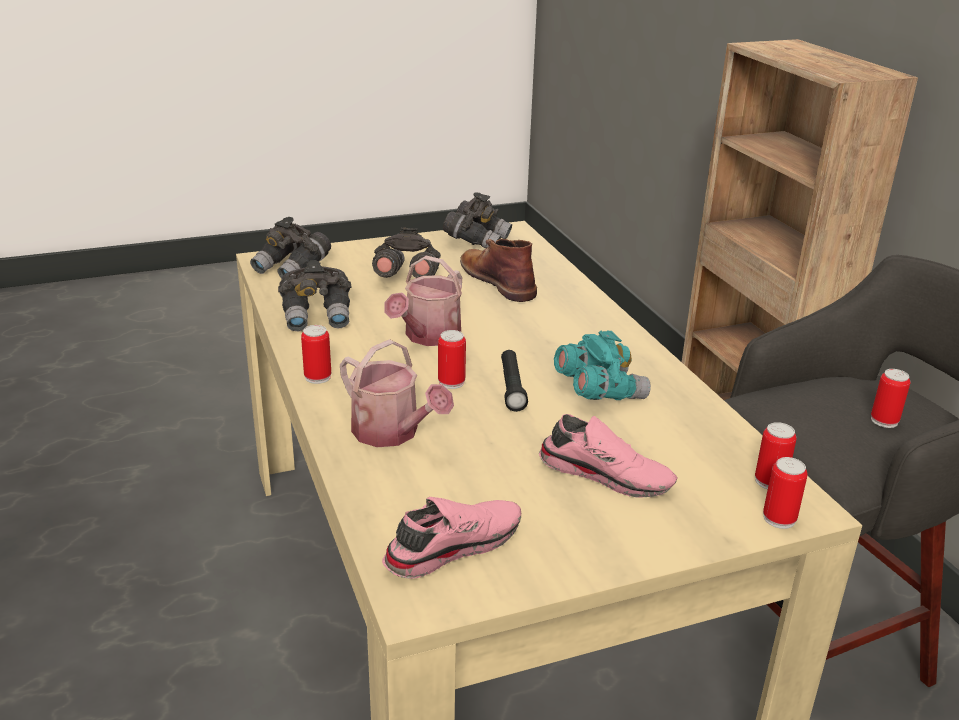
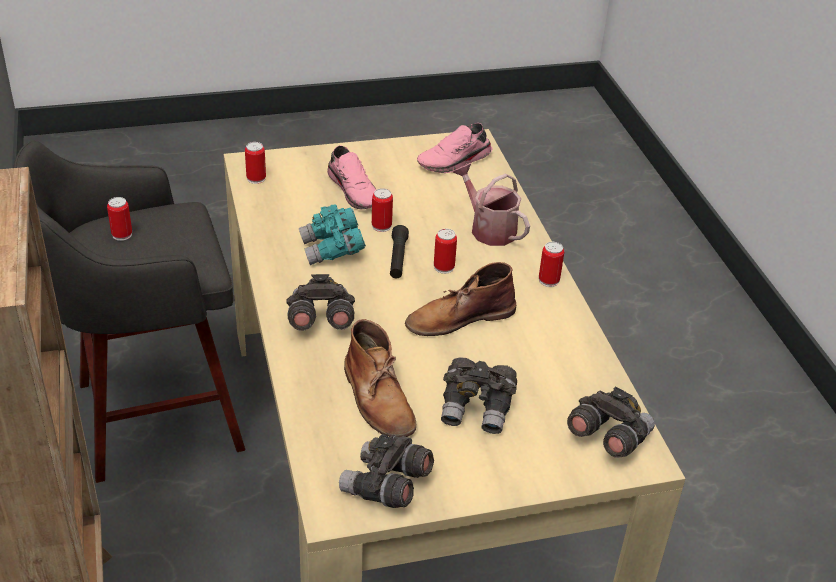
camera: 175 degrees left, 10 degrees up
(317, 316) = (563, 353): grey binoculars -> grey binoculars (320, 321)
(428, 337) = (459, 318): watering can -> brown boot
(606, 474) = (355, 191): pink shoe -> pink shoe turned 150 degrees counterclockwise
(779, 518) = (268, 159): can -> can (381, 226)

